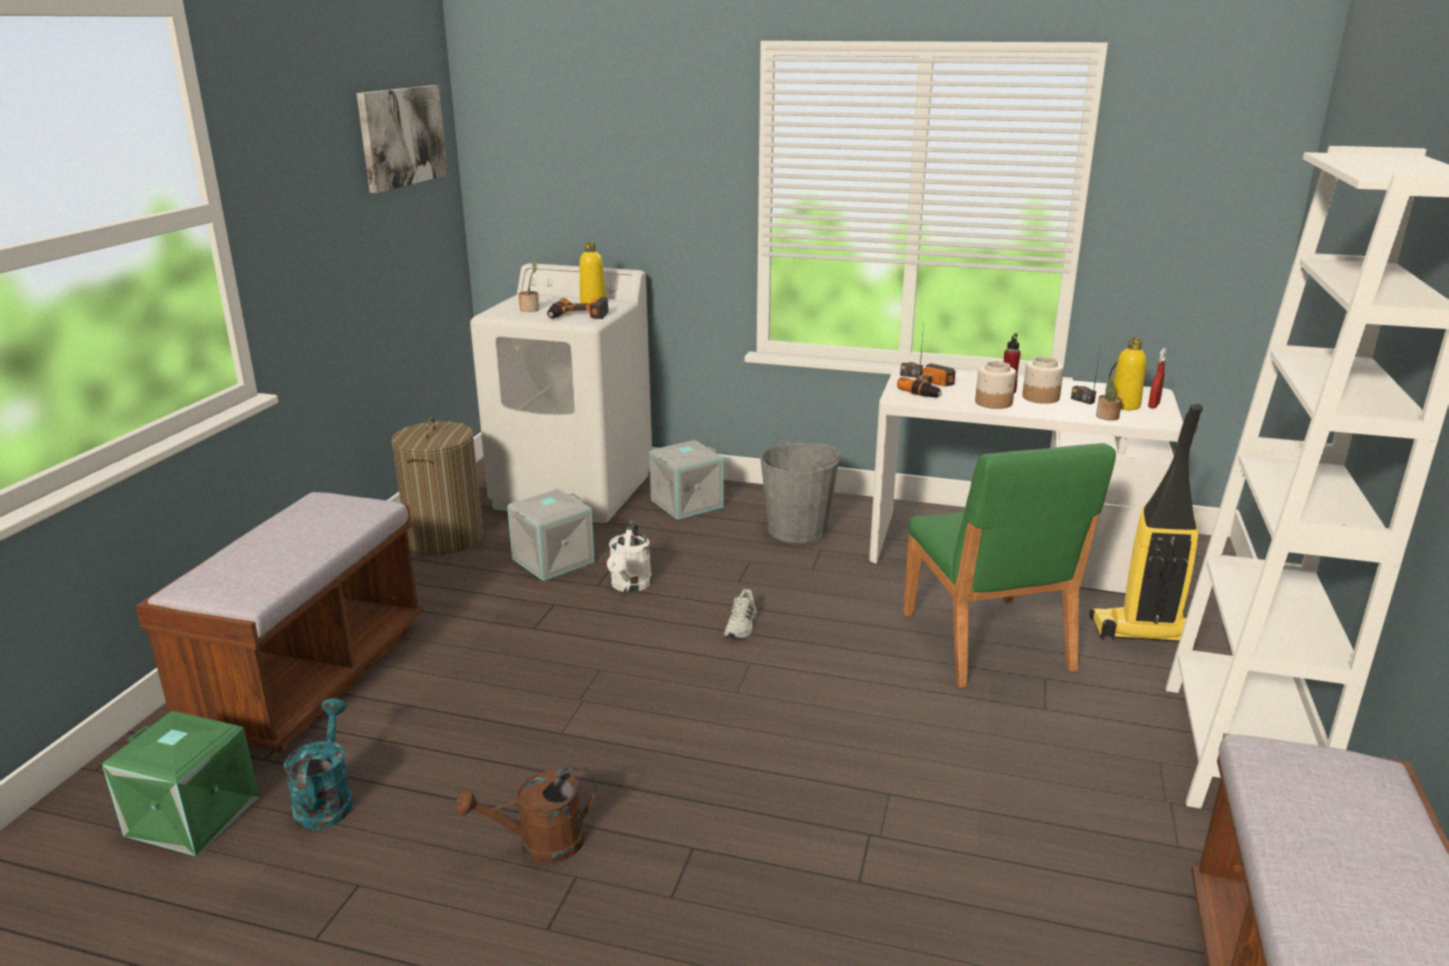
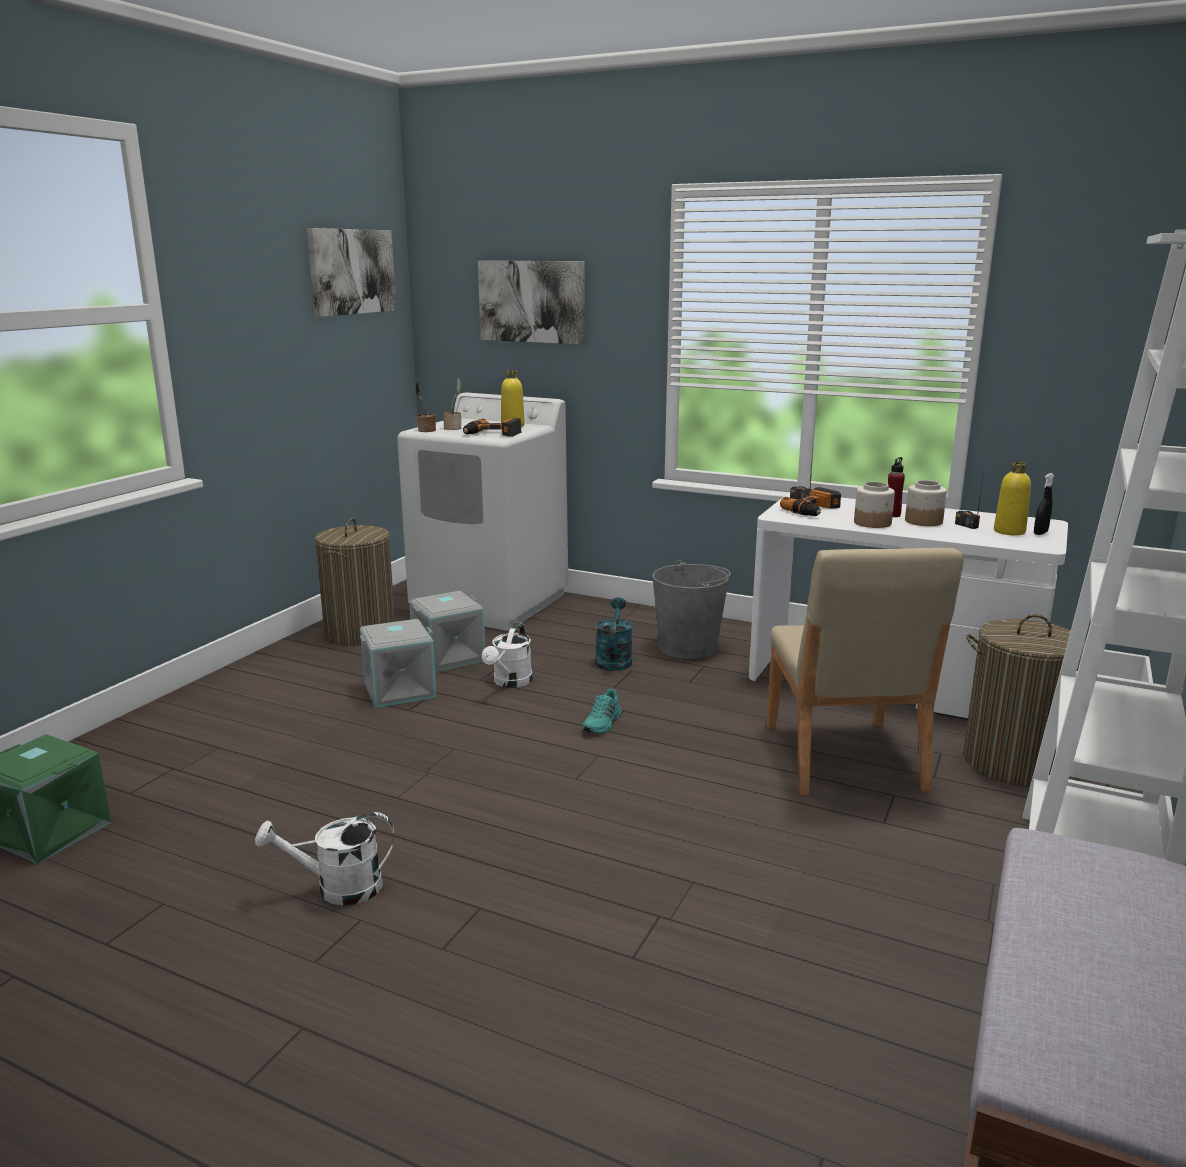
camera: 10 degrees right, 5 degrees down
(308, 678) = (195, 732): brown bench -> none
(326, 800) = (166, 831): turquoise watering can -> turquoise watering can (614, 659)
(539, 845) = (338, 888): brown watering can -> white watering can
(604, 164) = (532, 301): none -> picture
(686, 503) = (590, 619): grey storage box -> grey storage box (400, 689)
(742, 626) = (603, 723): white shoe -> turquoise shoe
(986, 642) = (843, 757): green chair -> beige chair
(1107, 417) = (985, 539): potted plant -> potted plant (426, 430)
(1140, 632) = (1011, 763): vacuum cleaner -> laundry basket
(1153, 406) = (1040, 533): red spray bottle -> black spray bottle

